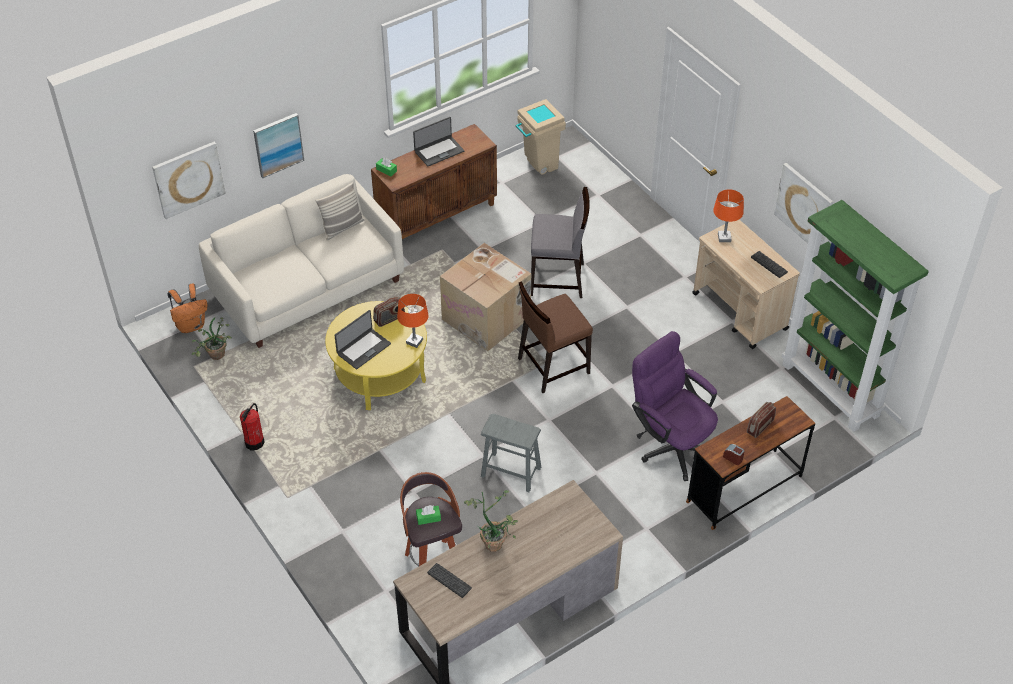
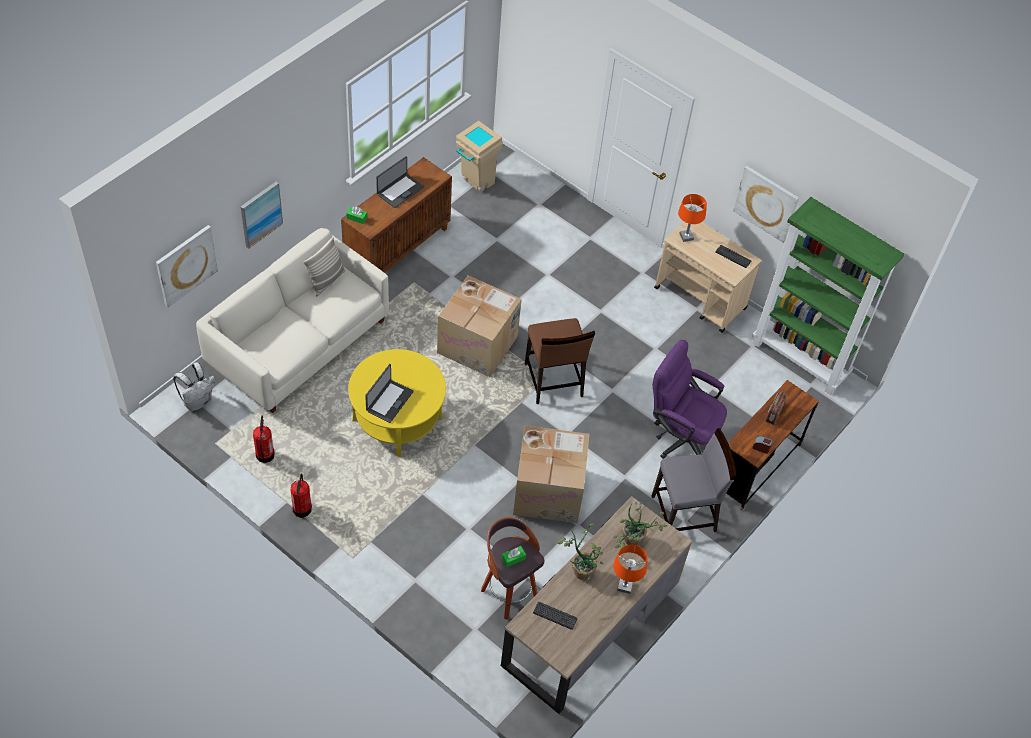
camera: 20 degrees left, 5 degrees up
(191, 325) = (198, 401): orange backpack -> white backpack
(215, 358) = (234, 430): potted plant -> potted plant (632, 543)
(237, 386) = (265, 456): none -> fire extinguisher
(389, 319) = (403, 366): radio -> none
(414, 341) = (434, 385): orange table lamp -> orange table lamp (624, 586)
(511, 471) = (549, 490): grey stool -> cardboard box
(552, 366) = (553, 381): brown chair -> brown chair turned 60 degrees counterclockwise
(558, 280) = (530, 295): grey chair -> grey chair (684, 514)

